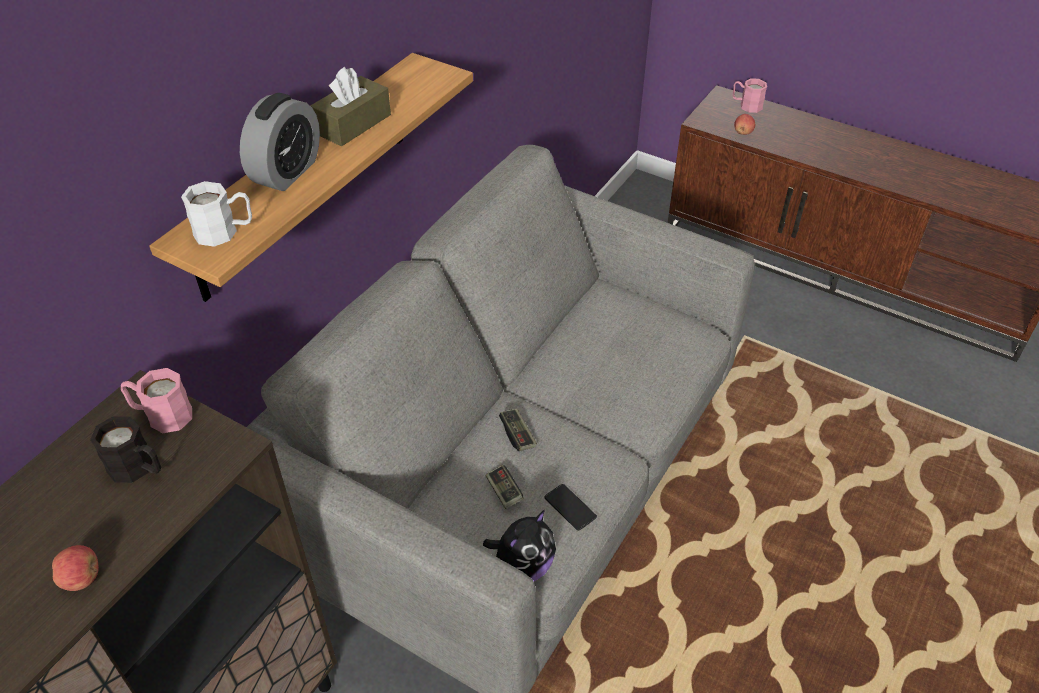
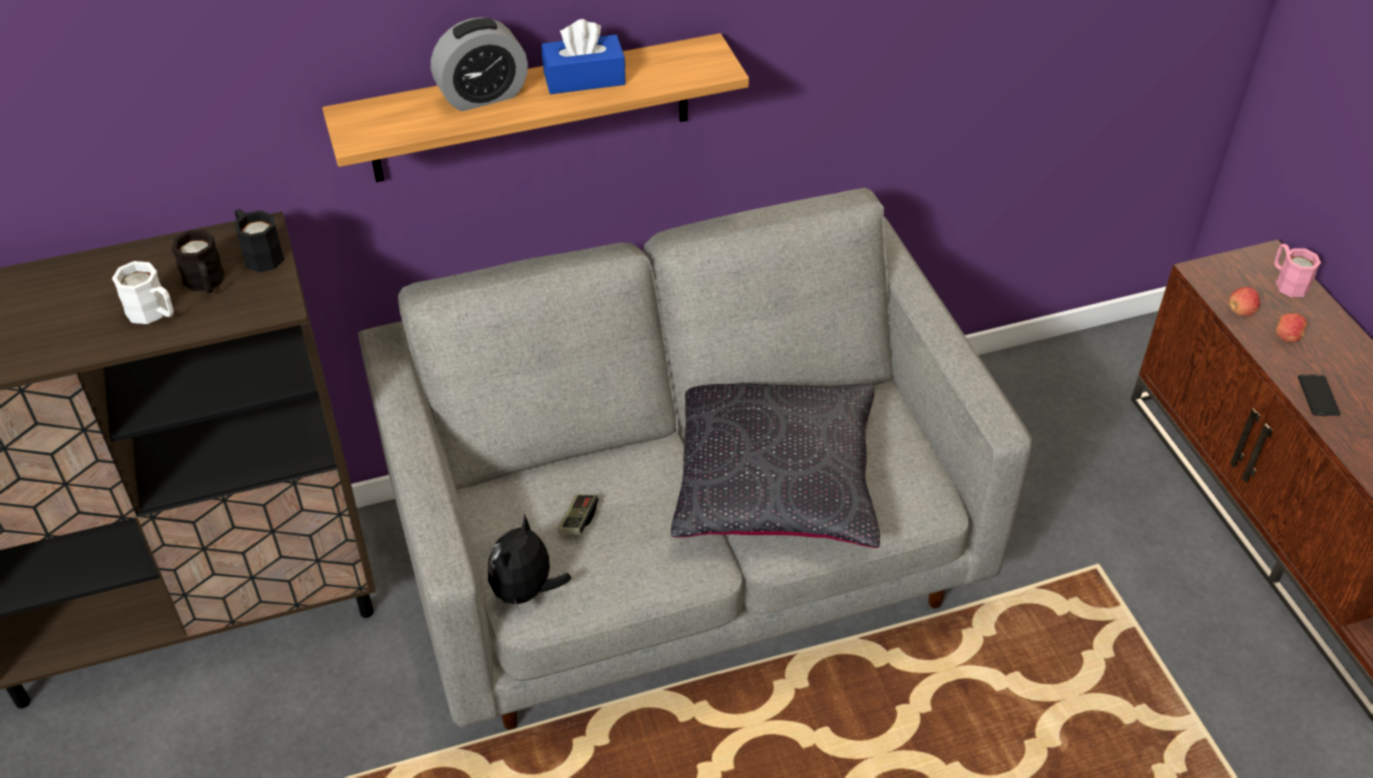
camera: 40 degrees right, 0 degrees up
(82, 578) = (100, 336): apple -> apple (1287, 337)
(162, 415) = (259, 254): pink mug -> black mug
(224, 231) = (382, 123): white mug -> white mug (154, 313)
(353, 124) = (584, 78): brown tissue box -> blue tissue box
(517, 435) = (644, 480): game controller -> none
(522, 567) = (526, 592): plush toy -> plush toy turned 120 degrees clockwise
(570, 507) = (619, 572): phone -> phone (1318, 396)
(601, 382) = (775, 482): none -> black pillow

